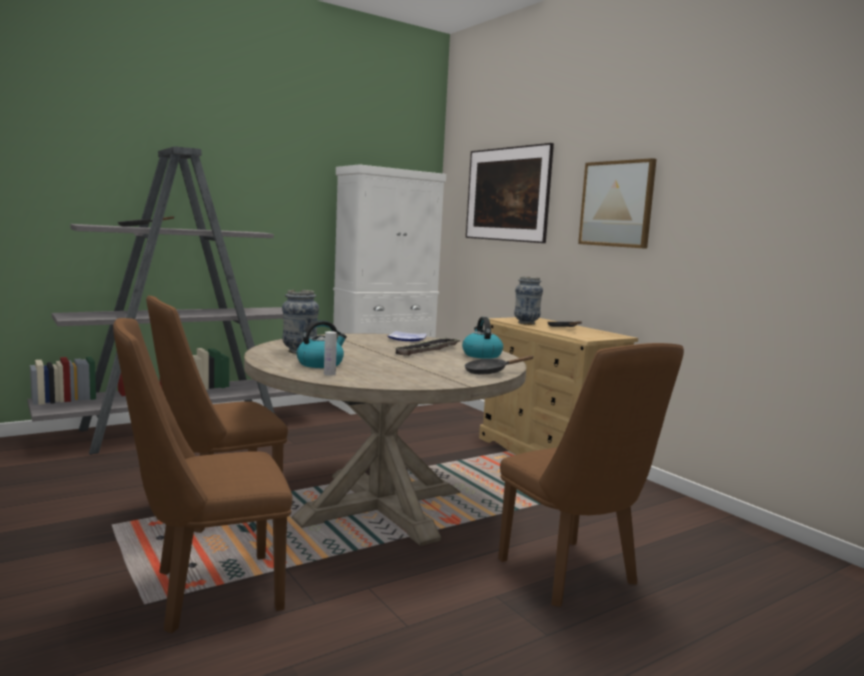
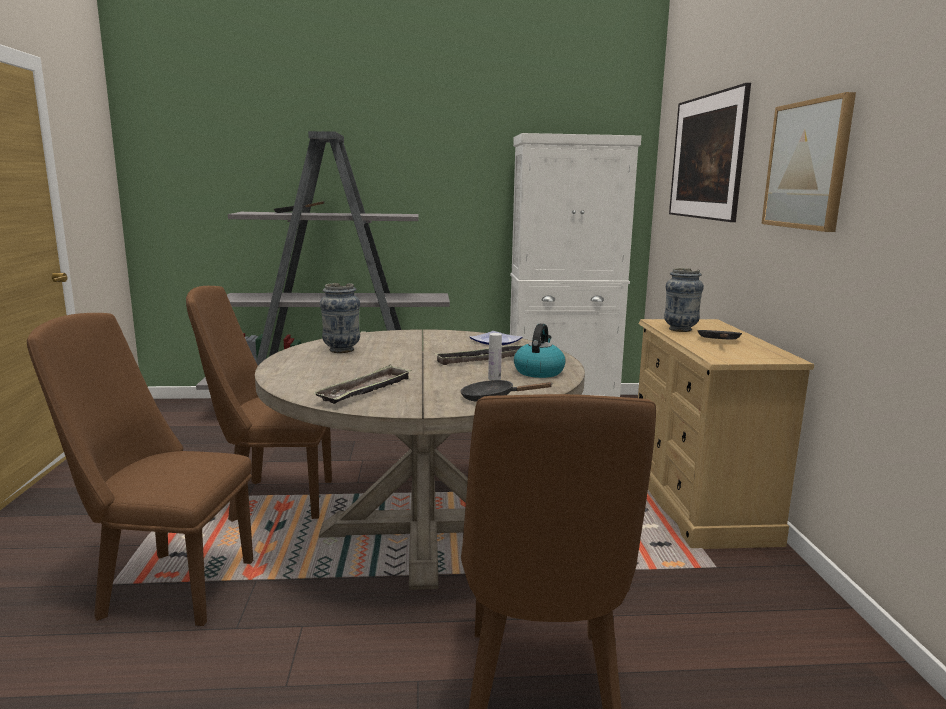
camera: 30 degrees right, 5 degrees up
(320, 364) = (327, 368): kettle -> none
(329, 374) = (306, 382): white bottle -> white bottle (494, 378)
(390, 375) = (366, 390): none -> tray

